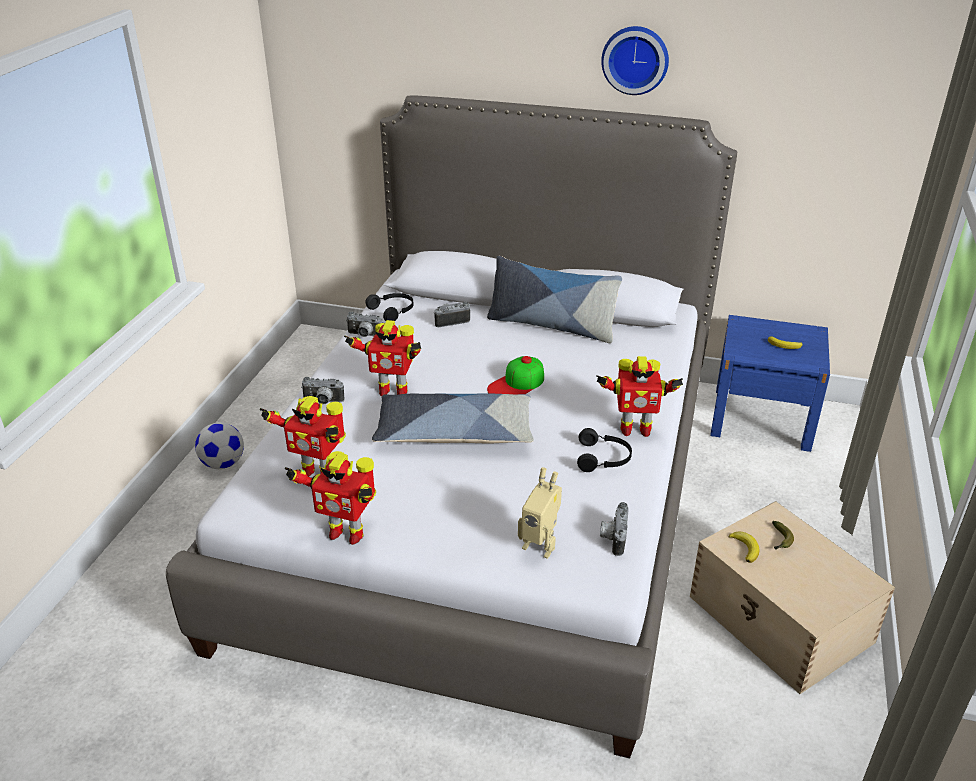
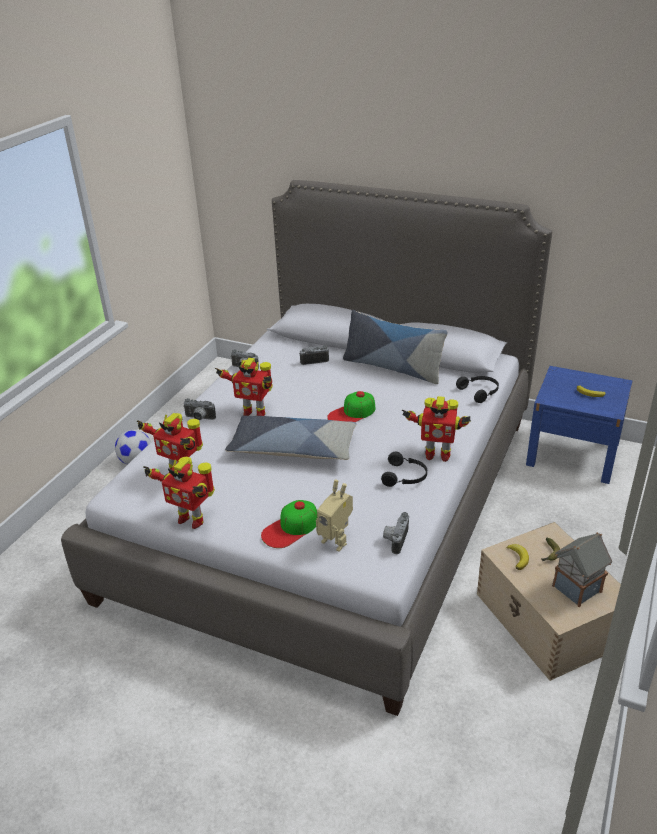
camera: 10 degrees right, 0 degrees up
(393, 311) = (271, 350): black headphones -> black headphones (480, 392)
(478, 534) = (290, 528): none -> cap
(635, 59) = (470, 154): wall clock -> none
(822, 581) = (576, 590): none -> toy house

